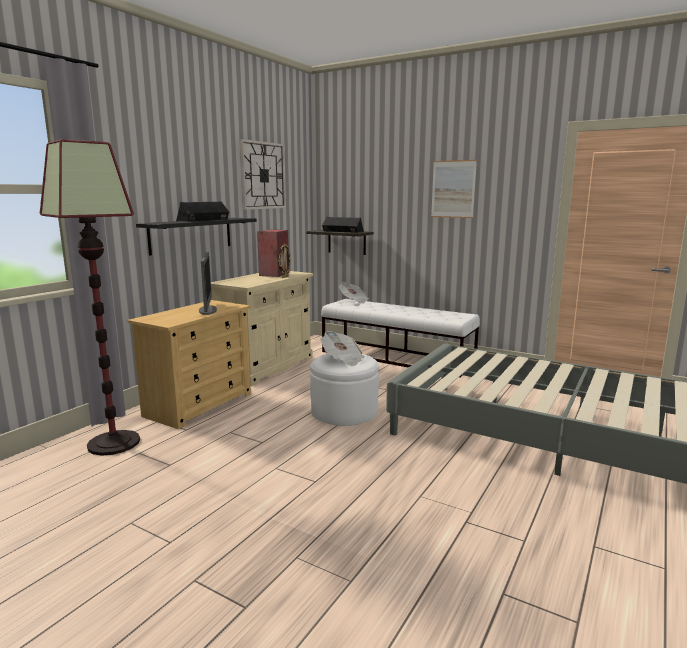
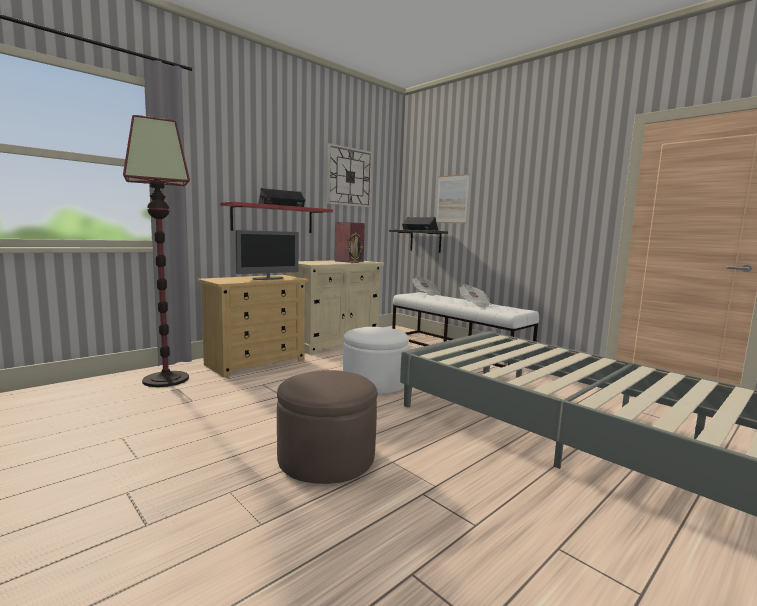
camera: 15 degrees right, 5 degrees down
(191, 235) = (273, 219): black shelf -> red shelf
(208, 310) = (268, 278): monitor -> monitor turned 45 degrees clockwise
(342, 360) = (374, 331): newspaper -> newspaper (474, 305)
(358, 503) = (326, 457): none -> brown ottoman
(453, 189) = (519, 189): picture -> picture (452, 199)

